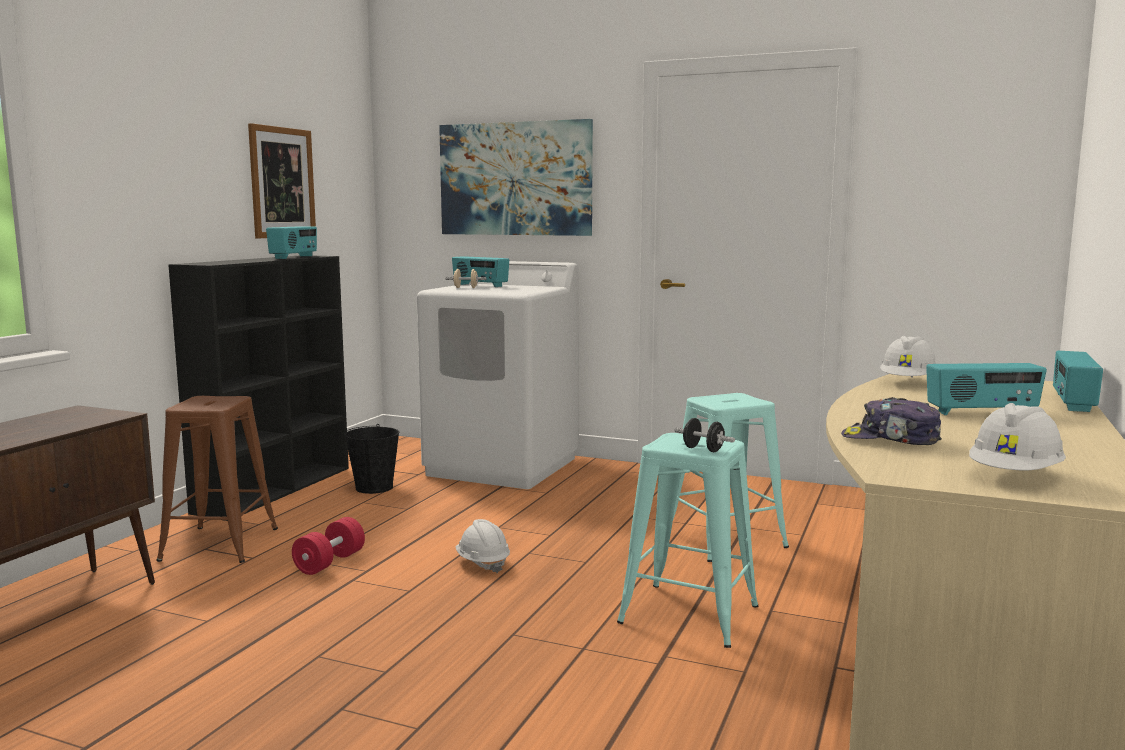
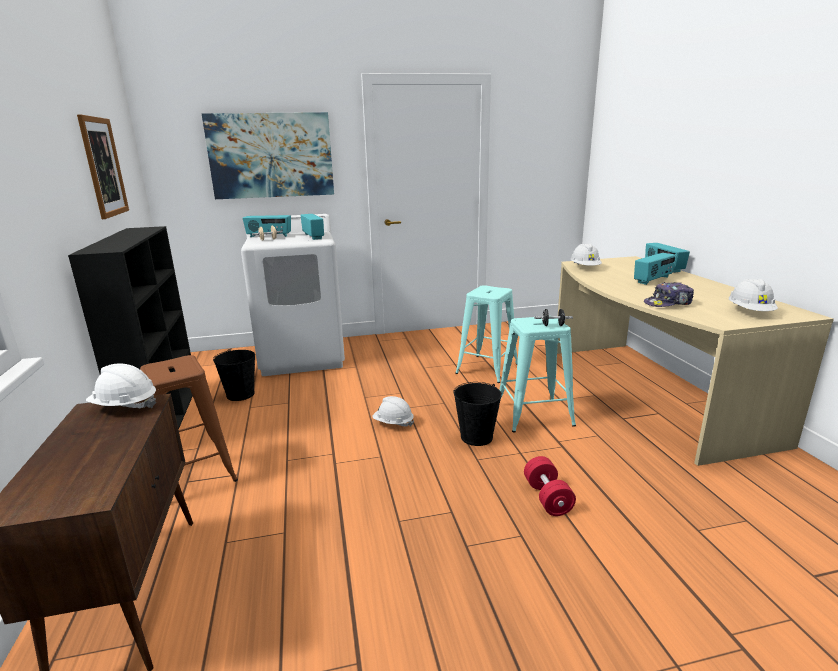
camera: 35 degrees left, 10 degrees up
(98, 413) = (125, 406): none -> white hard hat
(294, 257) = (140, 232): radio -> radio (313, 236)
(330, 562) = (300, 457): red dumbbell -> red dumbbell (547, 498)
(558, 611) = (477, 437): none -> black bucket

